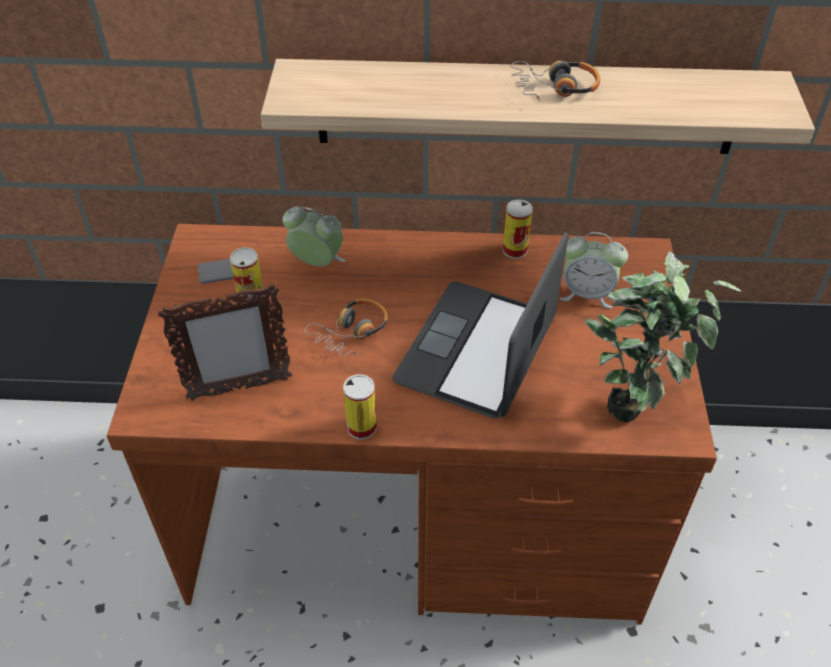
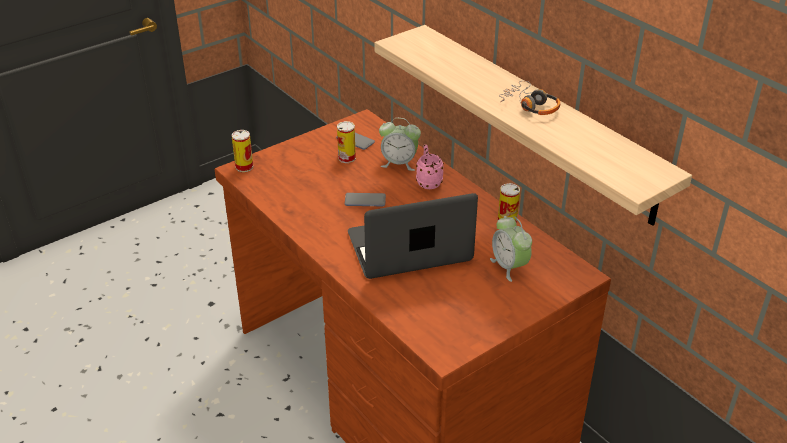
camera: 50 degrees right, 10 degrees down
(239, 389) = (285, 187): picture frame -> none
(317, 263) = (399, 163): alarm clock -> alarm clock turned 120 degrees clockwise
(352, 333) = (365, 200): headphones -> phone
(361, 427) = (306, 237): can -> can (244, 167)
(378, 261) = (428, 181): none -> pink mug
(634, 399) = (446, 323): potted plant -> none

